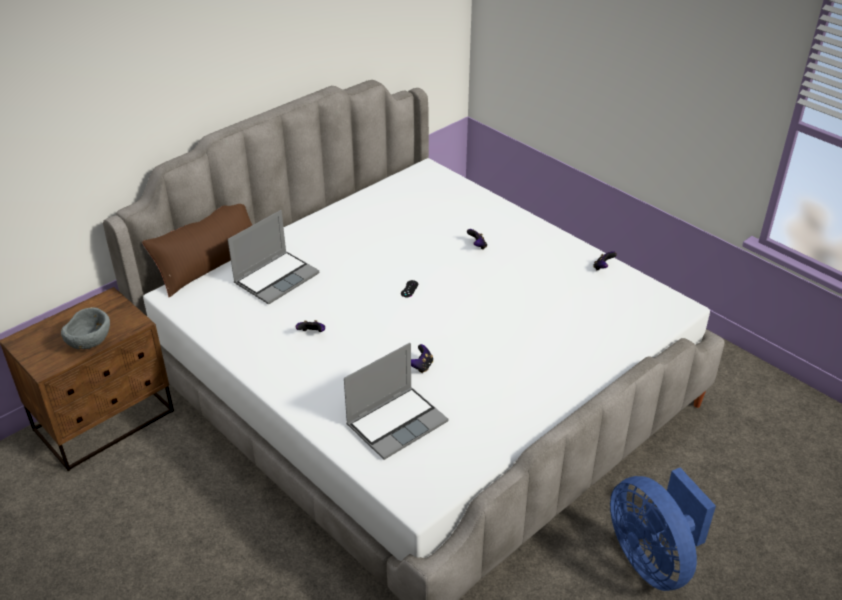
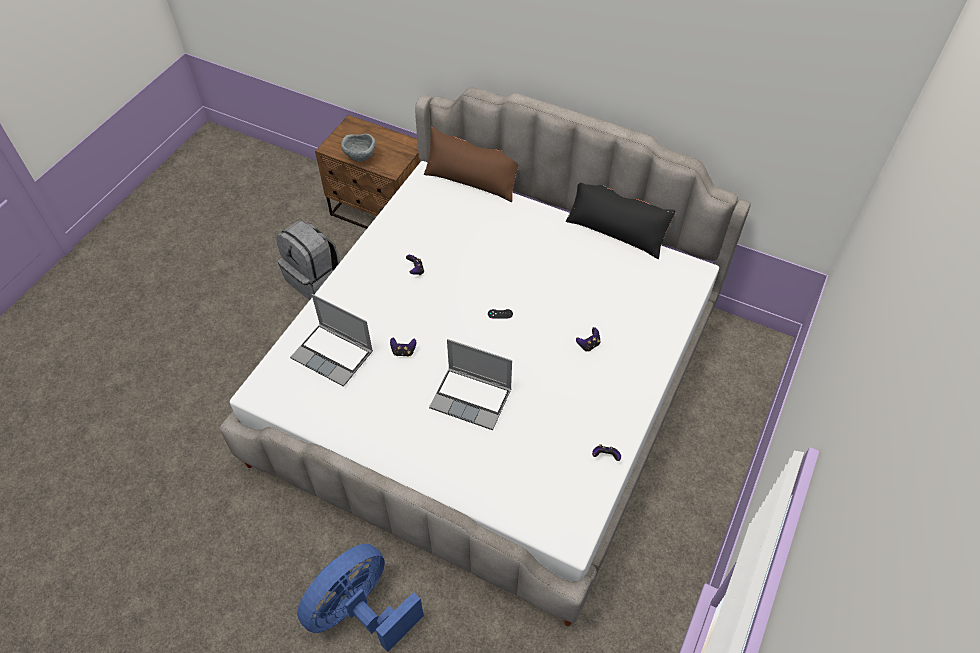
camera: 70 degrees right, 15 degrees up
(165, 510) = (314, 278): none -> grey backpack
(276, 278) = (475, 225): laptop -> laptop (472, 398)
(352, 196) = (616, 232): none -> black pillow

